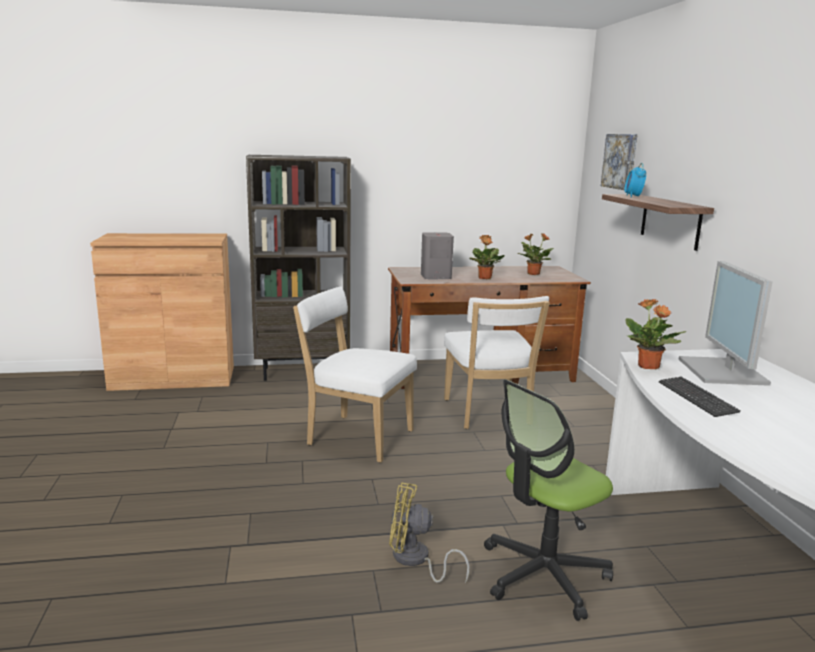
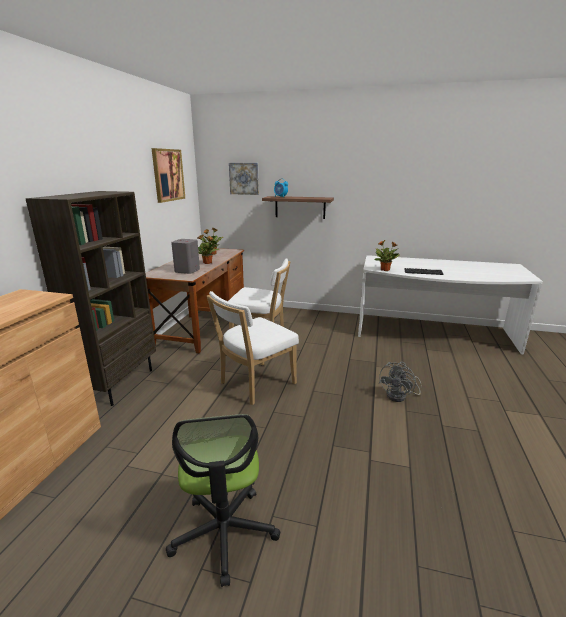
camera: 65 degrees left, 5 degrees up
(415, 560) = (400, 396): yellow fan -> grey fan
(498, 148) = (168, 175): none -> picture
(543, 575) = (417, 368): office chair -> office chair (224, 532)
(724, 372) = (395, 263): monitor -> none

